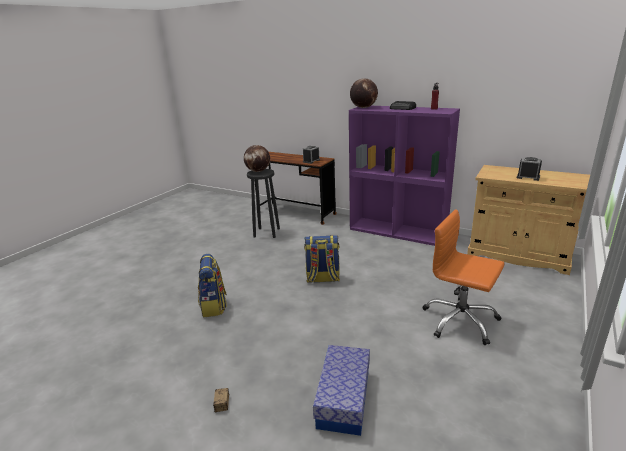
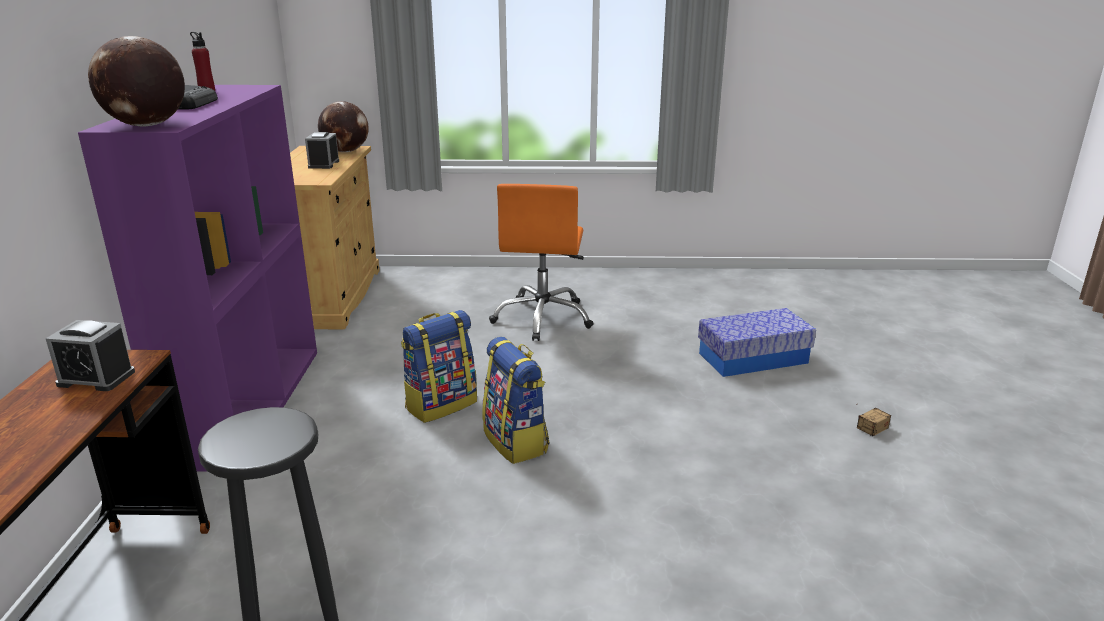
camera: 120 degrees left, 0 degrees up
(214, 306) = (729, 544): backpack -> backpack (441, 404)
(258, 171) = (246, 443): globe -> globe (346, 151)

